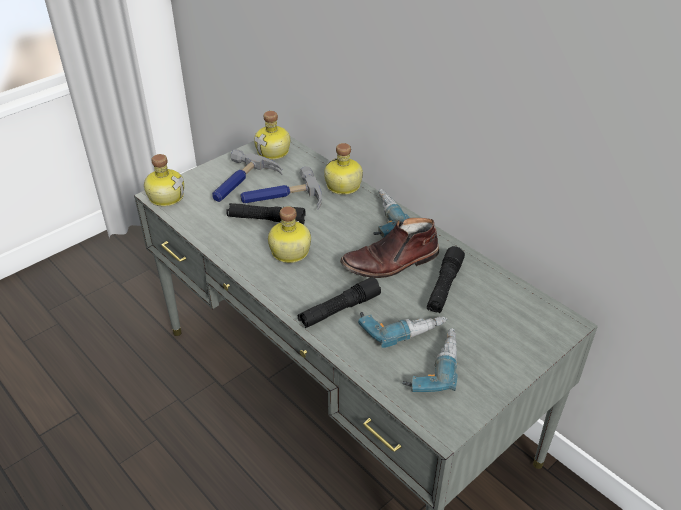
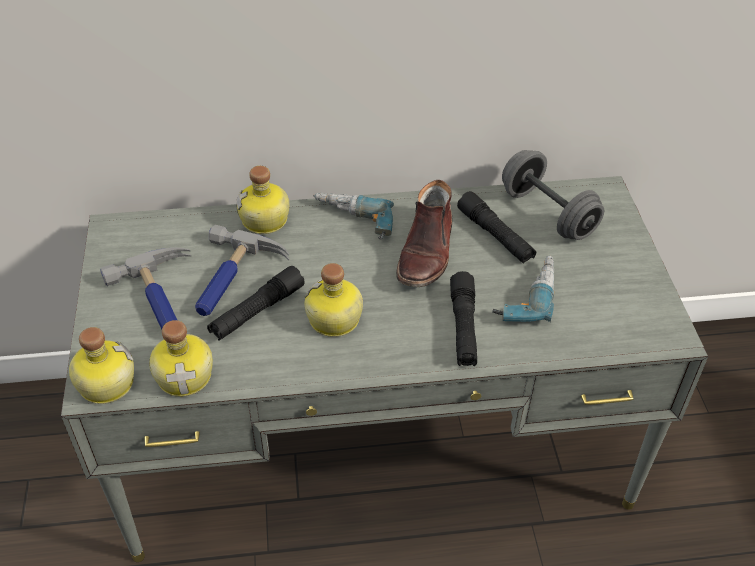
camera: 55 degrees left, 5 degrees up
(274, 152) = (132, 241): bottle -> bottle (186, 375)
(431, 365) = (591, 302): power drill -> none
(500, 303) = (548, 214): none -> grey dumbbell

